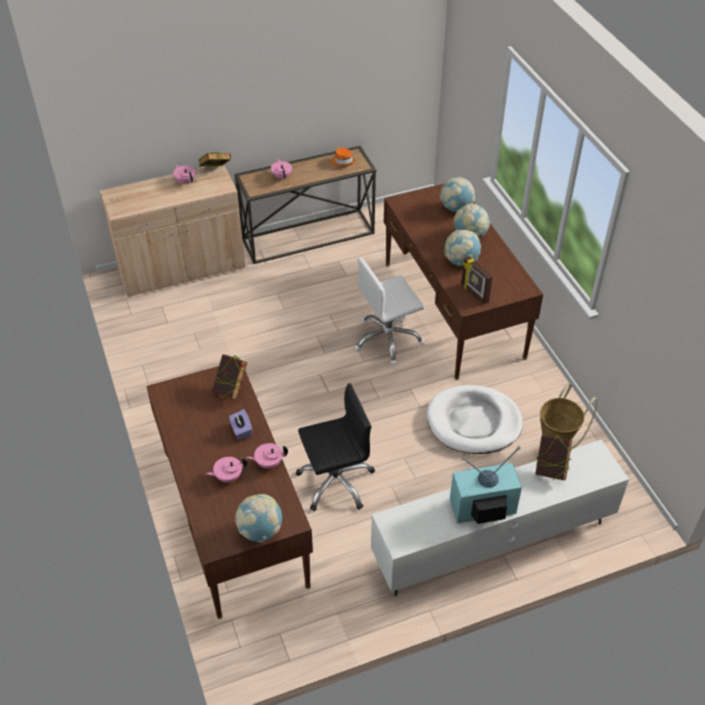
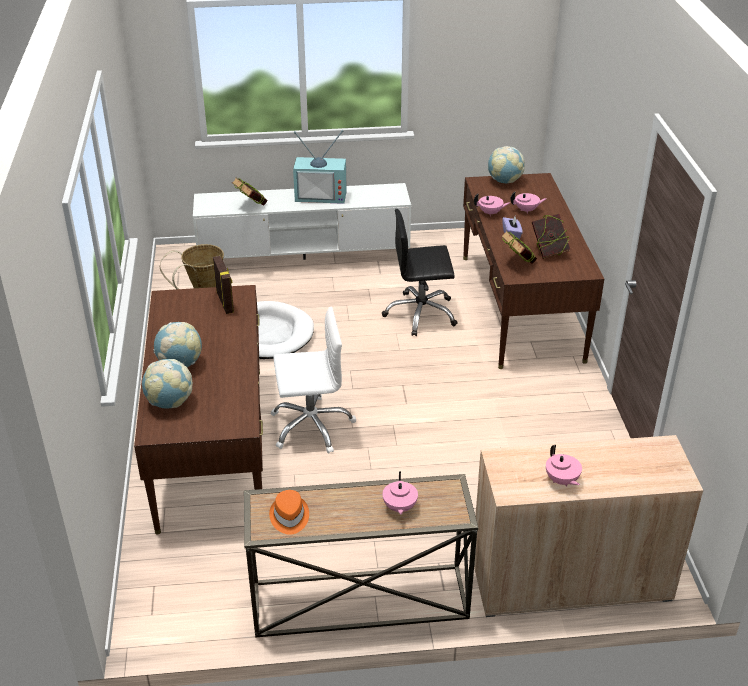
camera: 165 degrees left, 10 degrees down
(216, 172) = (510, 488): book -> book (549, 252)
(461, 261) = (215, 336): globe -> none

